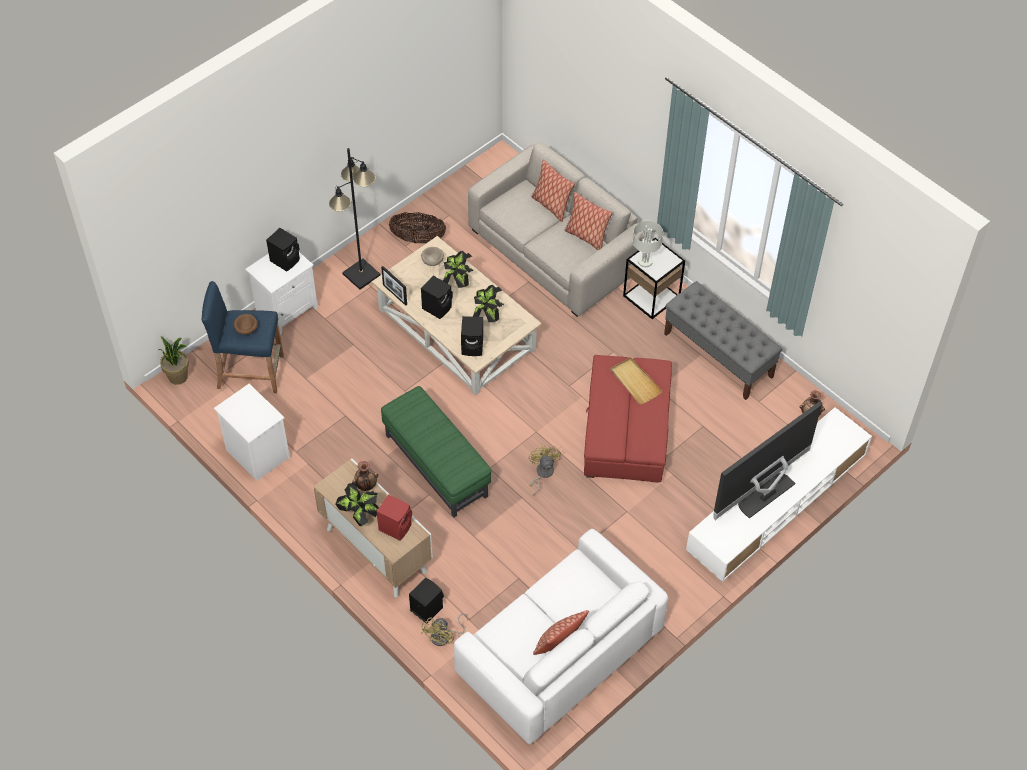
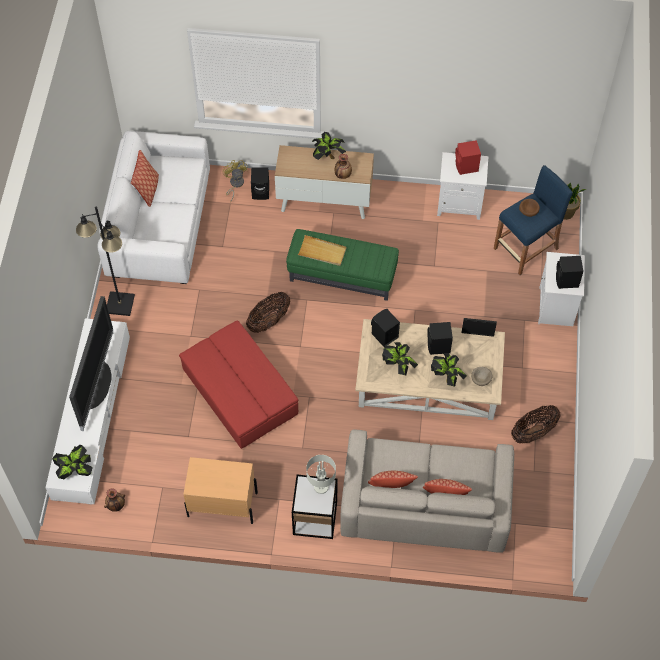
camera: 140 degrees right, 5 degrees up
(361, 275) = (538, 371): black floor lamp -> black floor lamp (119, 304)
(396, 526) = (299, 165): red speaker -> red speaker (466, 167)
(542, 473) = (269, 321): yellow fan -> basket
(635, 382) = (248, 395): beige tray -> beige tray (322, 252)
(718, 355) = (222, 504): grey bench -> beige nightstand
(835, 431) = (76, 471): none -> potted plant

